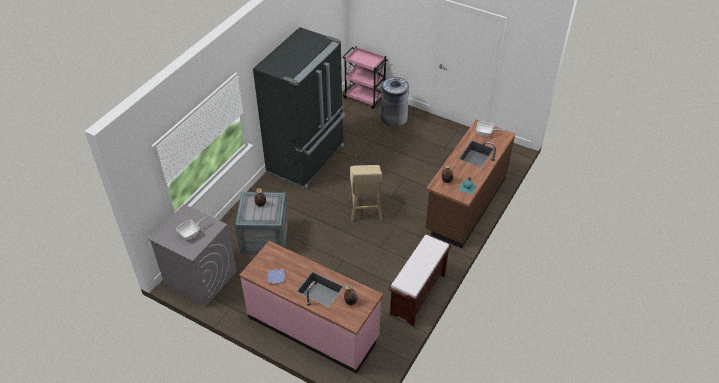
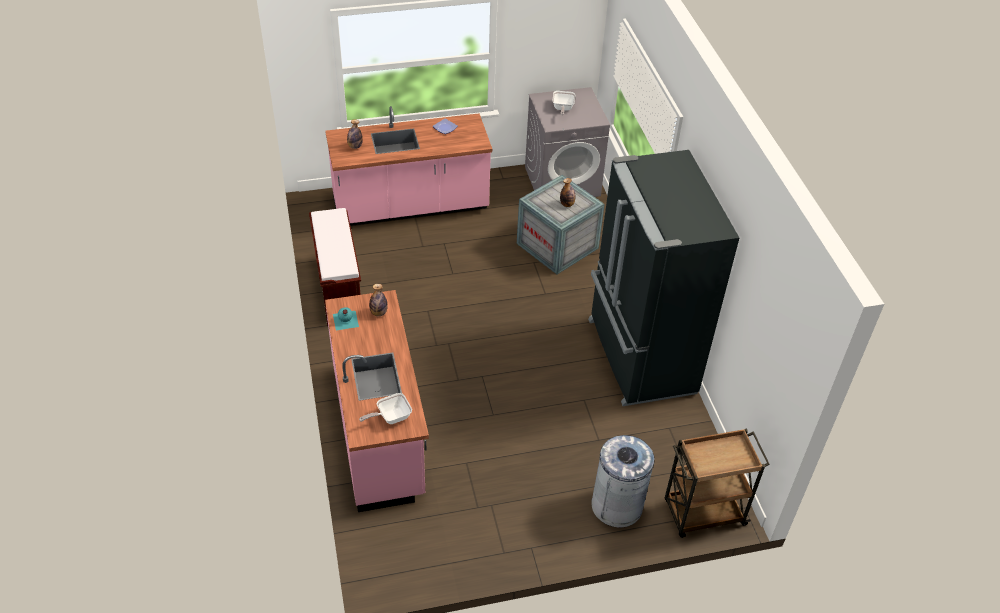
camera: 135 degrees right, 0 degrees up
(365, 98) = (703, 513): pink cart -> brown cart
(365, 211) = (491, 339): beige stool -> none
(465, 204) = (379, 430): brown counter -> pink counter

